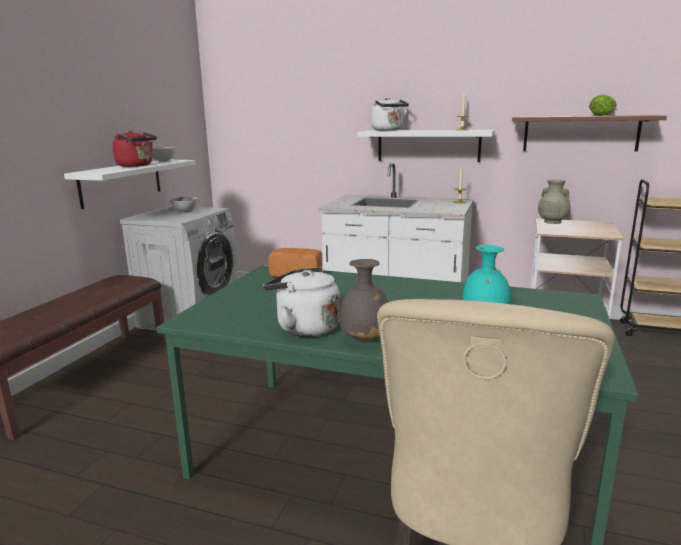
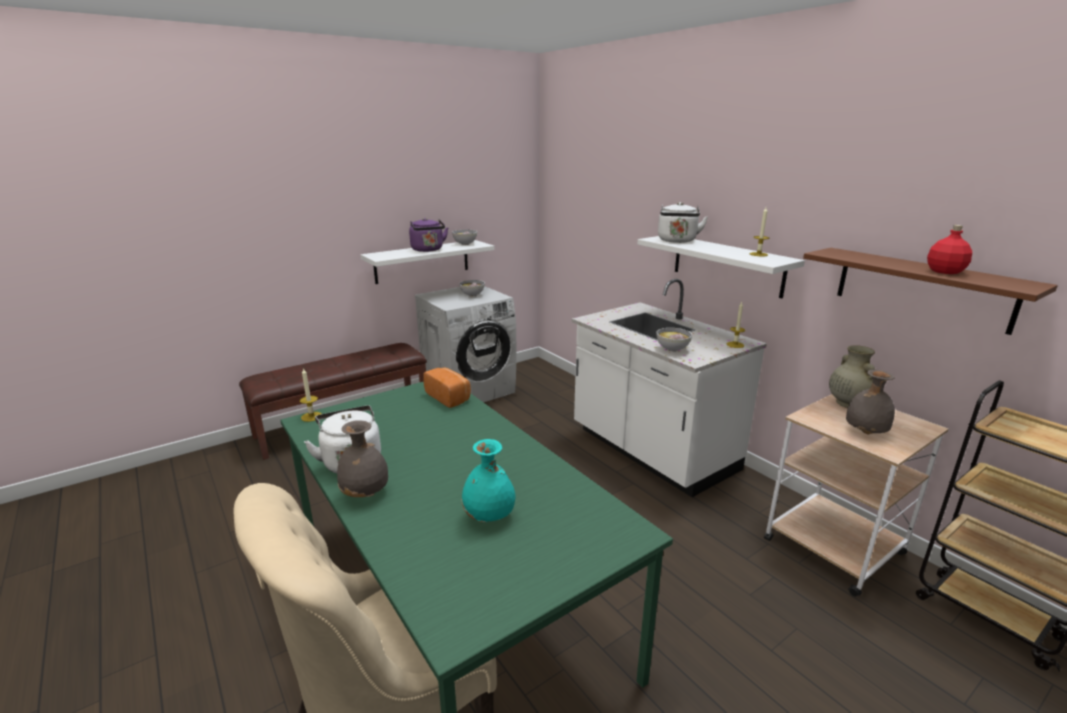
camera: 35 degrees right, 5 degrees up
(137, 166) = (428, 250): red kettle -> purple kettle
(189, 316) = (311, 416): none -> candle
(429, 209) = (672, 349): none -> bowl
(584, 230) = (864, 432): none -> grey vase
(602, 115) = (944, 271): lettuce -> red bottle

